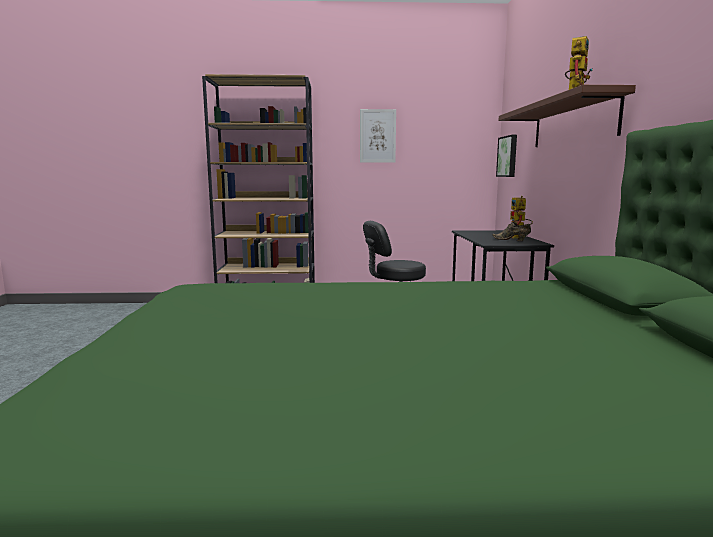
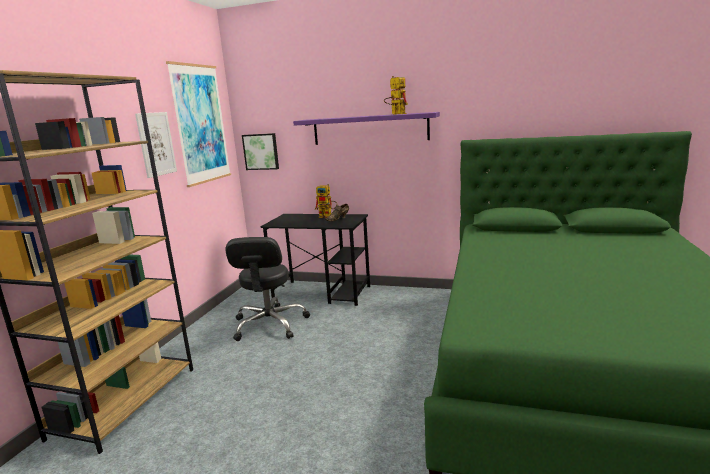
camera: 70 degrees left, 5 degrees up
(443, 123) = (200, 124): none -> picture
(572, 123) = (370, 129): brown shelf -> purple shelf

